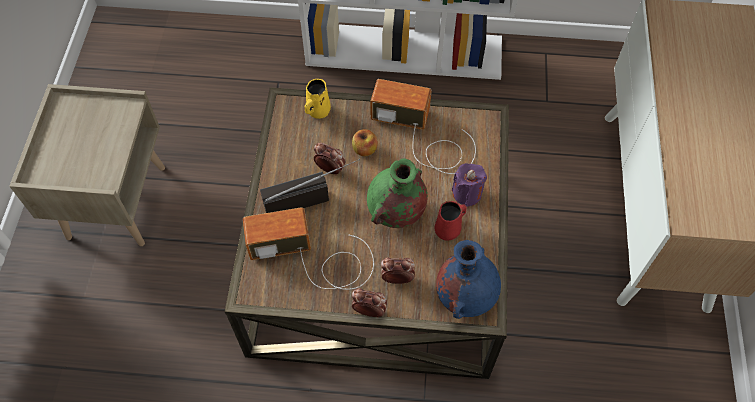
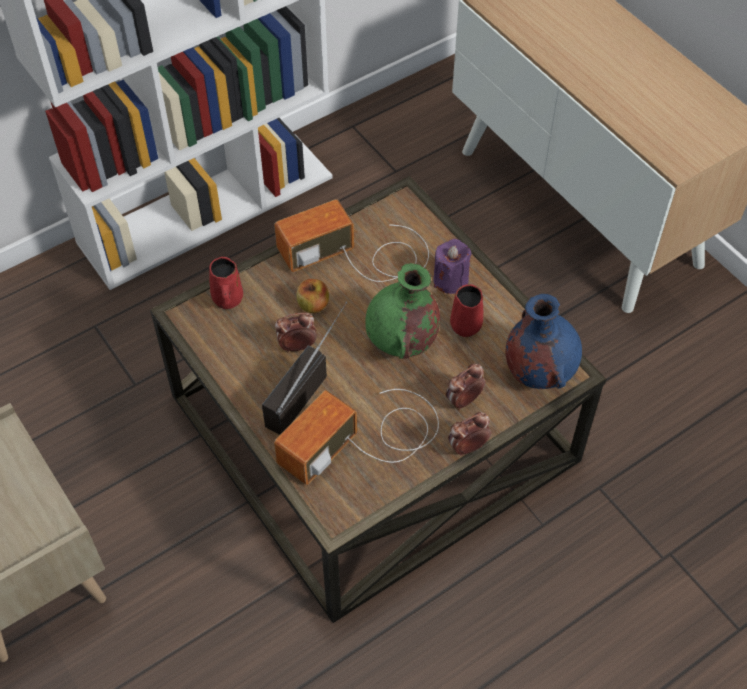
camera: 40 degrees left, 5 degrees down
(317, 111) = (227, 300): yellow mug -> red mug

